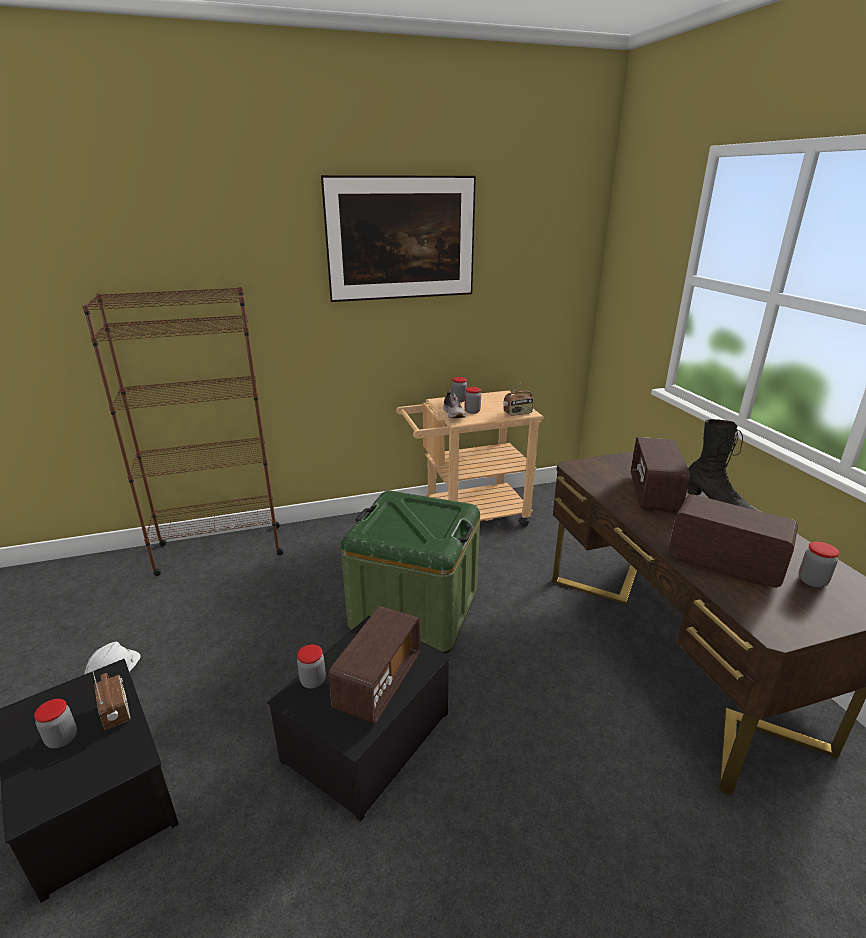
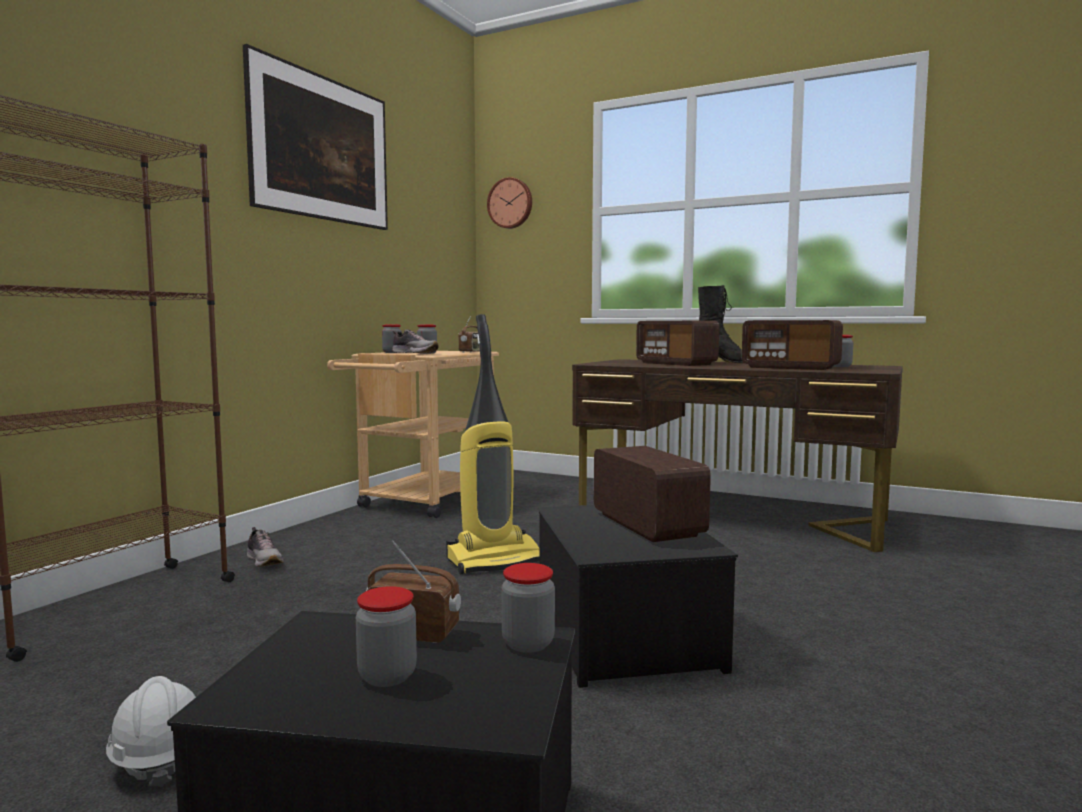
camera: 45 degrees left, 20 degrees down
(313, 681) = (588, 542): jar -> jar (528, 643)
(315, 542) = (265, 561): none -> shoe
(415, 609) = (495, 560): green storage box -> vacuum cleaner
(627, 250) = (510, 203): none -> wall clock
(724, 563) = (790, 368): radio -> radio turned 135 degrees counterclockwise

